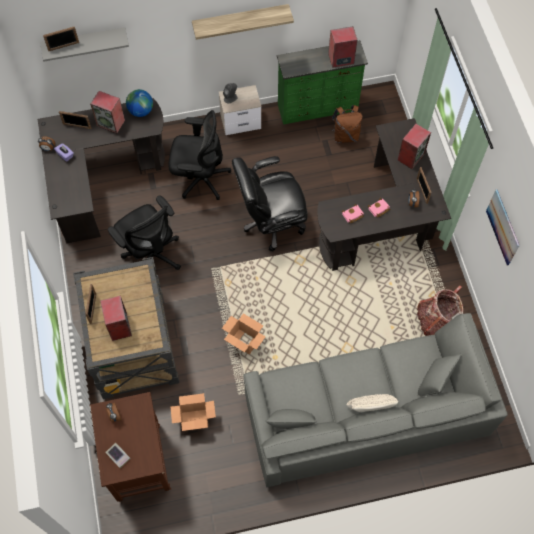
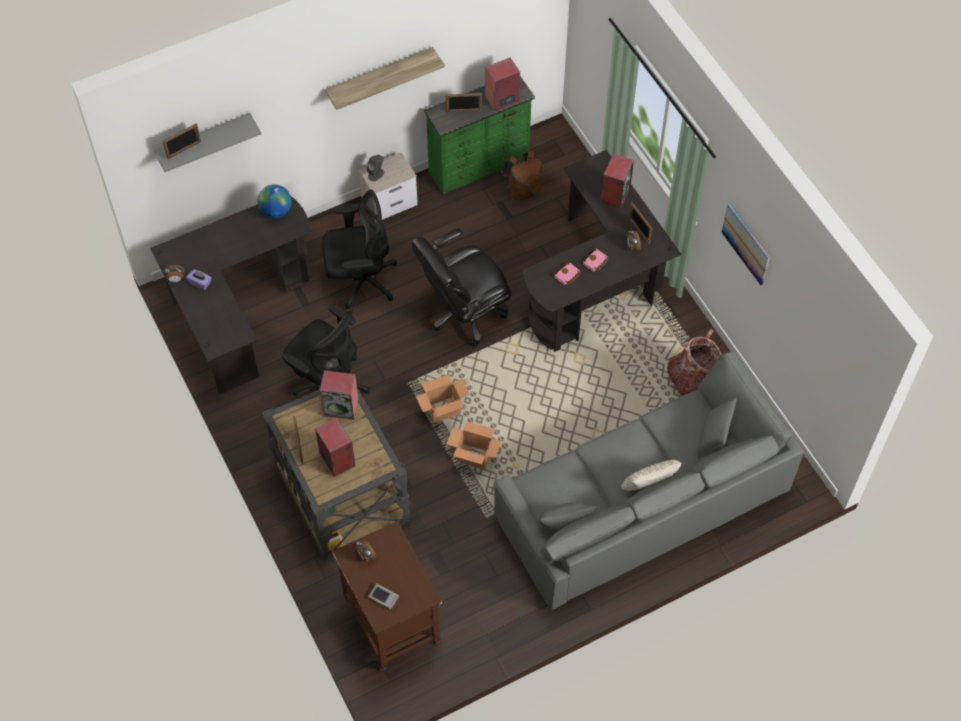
camera: 15 degrees left, 5 degrees down
(77, 126) = (203, 246): picture frame -> picture frame (463, 111)
(111, 123) = (244, 233): speaker -> speaker (341, 407)
(194, 419) = (442, 558): cardboard box -> cardboard box (443, 410)

